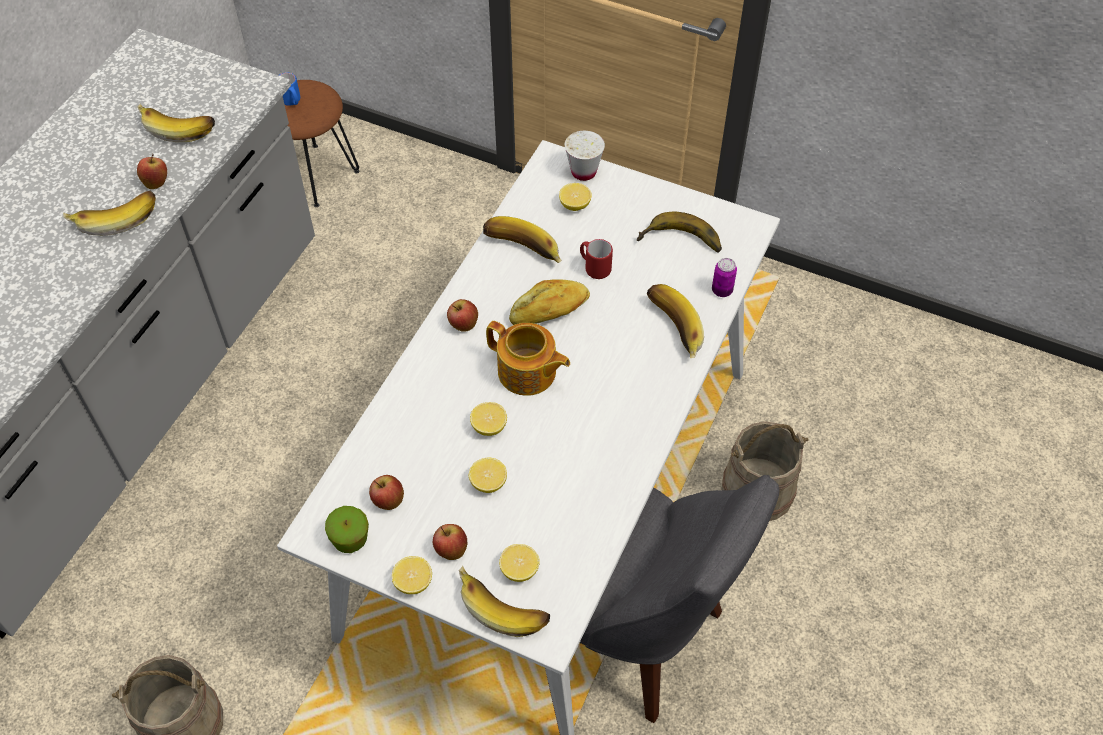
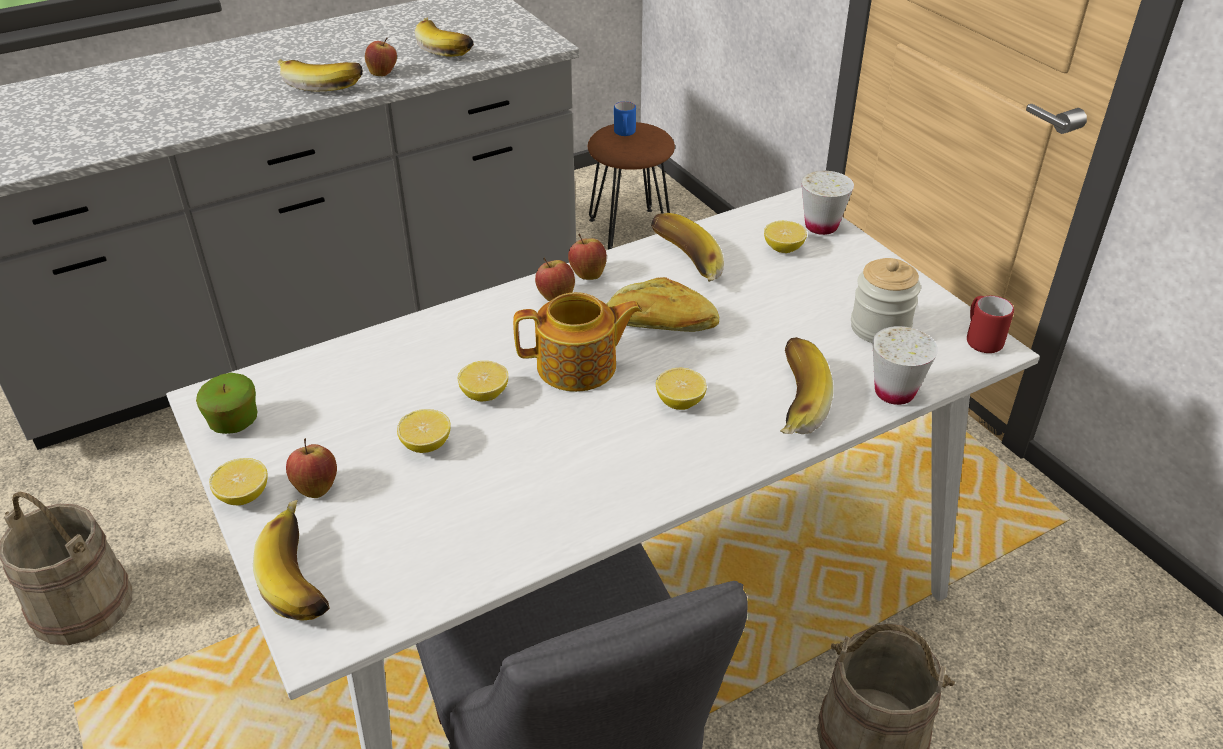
camera: 35 degrees right, 15 degrees down
(388, 501) = (309, 409): apple -> apple (587, 274)
(519, 570) = (363, 548): lemon -> lemon (680, 402)
(527, 373) = (579, 367): teapot -> teapot turned 75 degrees counterclockwise
(594, 267) = (752, 308): red mug -> red mug (980, 339)
(680, 243) = (880, 328): banana -> jar
(722, 290) = (894, 392): can -> white cup

